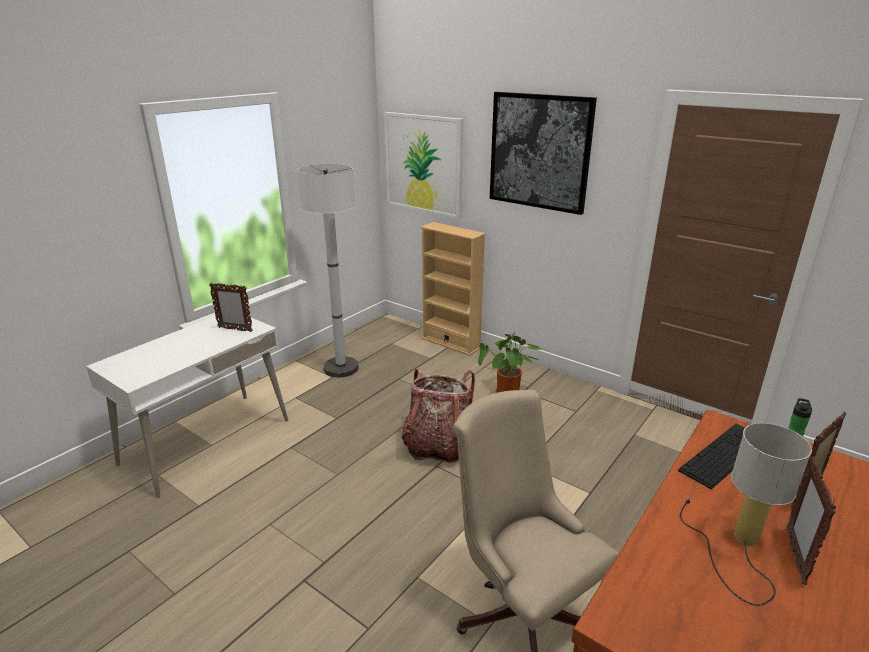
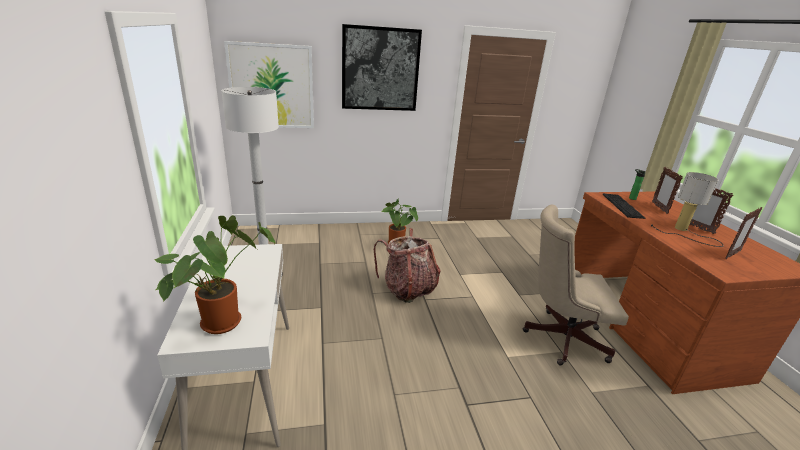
camera: 50 degrees left, 0 degrees up
(142, 363) = (223, 320): none -> potted plant
(235, 329) = (249, 258): picture frame -> picture frame (732, 255)
(451, 343) = (317, 229): beige bookcase -> none

